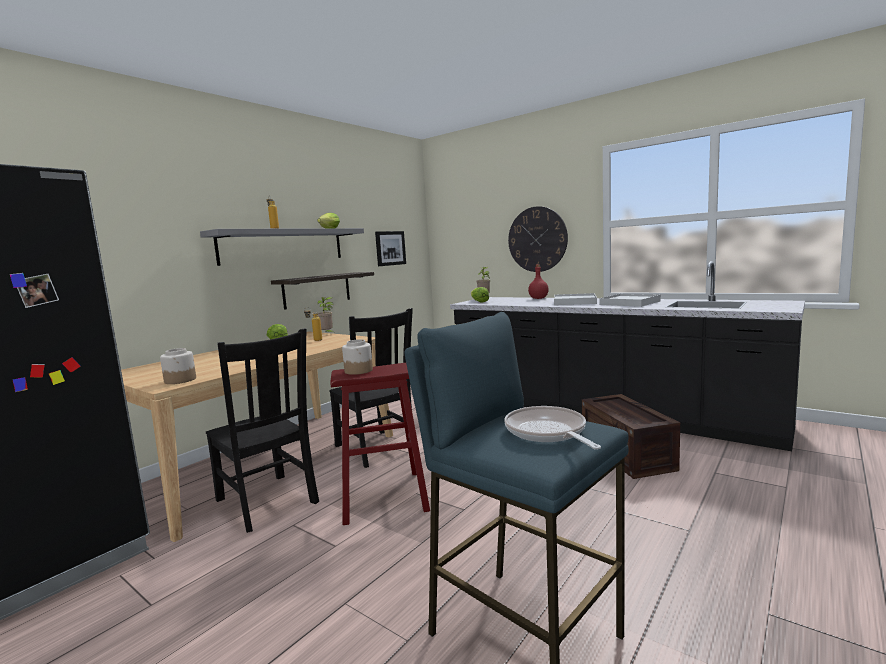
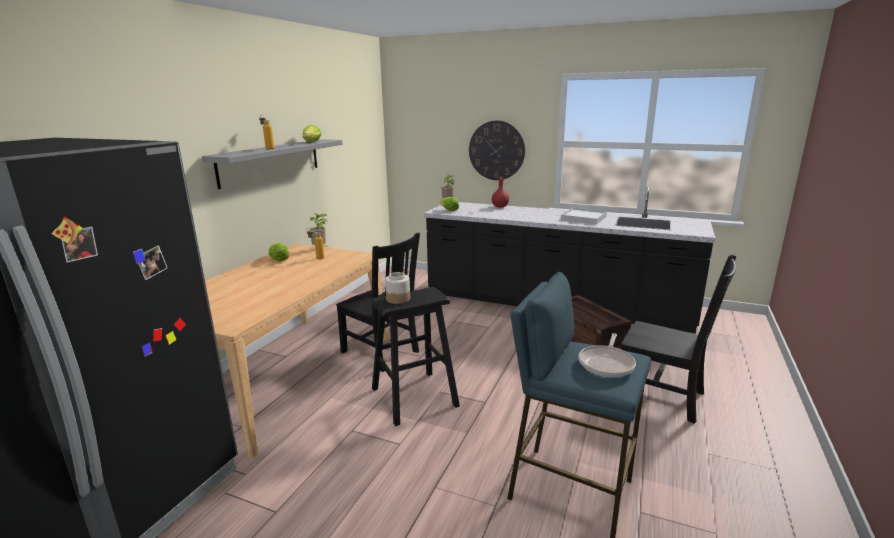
camera: 15 degrees left, 10 degrees up
(180, 380) = (238, 318): jar -> none
(268, 502) = (315, 413): black chair -> black chair (663, 397)
(317, 290) = (299, 202): shelf -> none
(384, 496) = (414, 397): red stool -> black stool
(390, 248) = (355, 152): picture -> none
(547, 432) = (607, 364): frying pan -> frying pan turned 120 degrees counterclockwise
(574, 302) = (536, 214): white tray -> none

